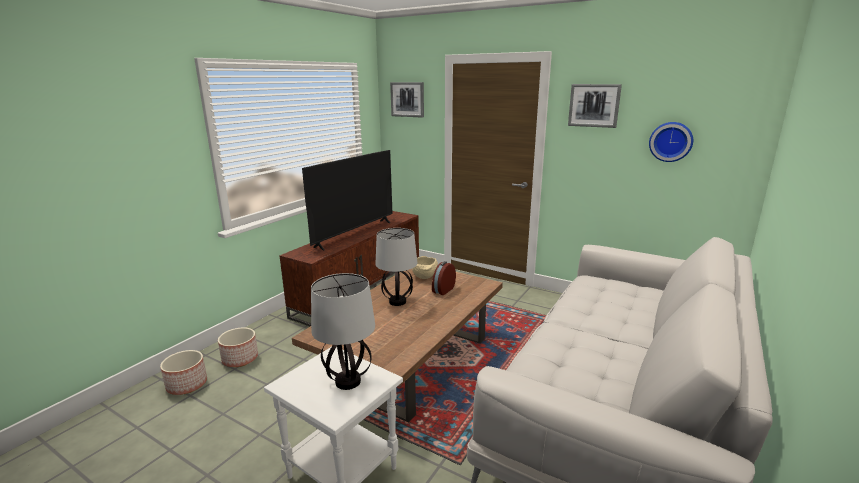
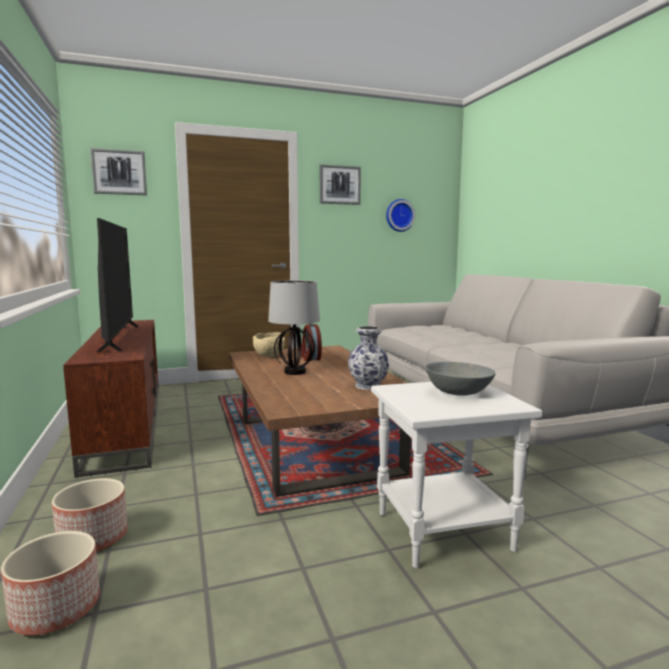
camera: 50 degrees left, 10 degrees down
(347, 382) = (458, 392): table lamp -> grey bowl
(397, 339) = (368, 386): none -> vase

